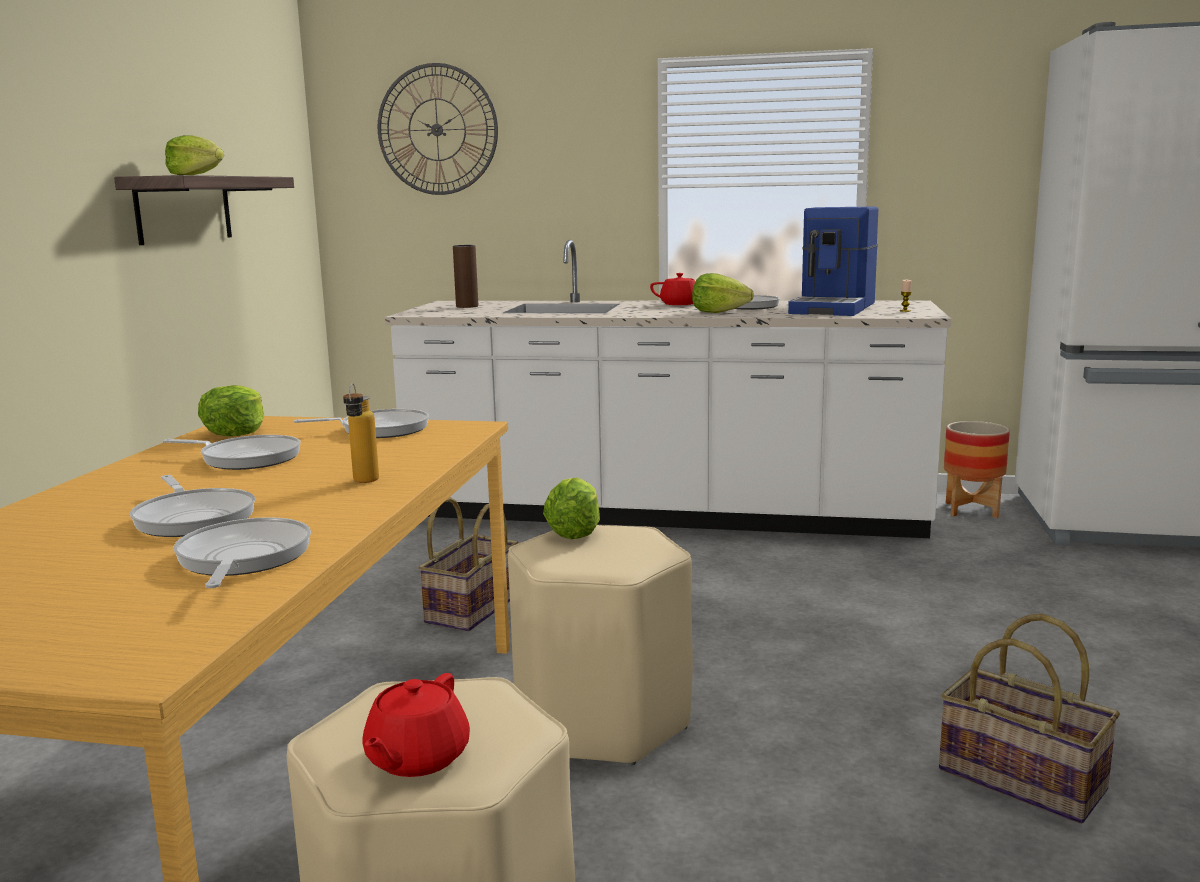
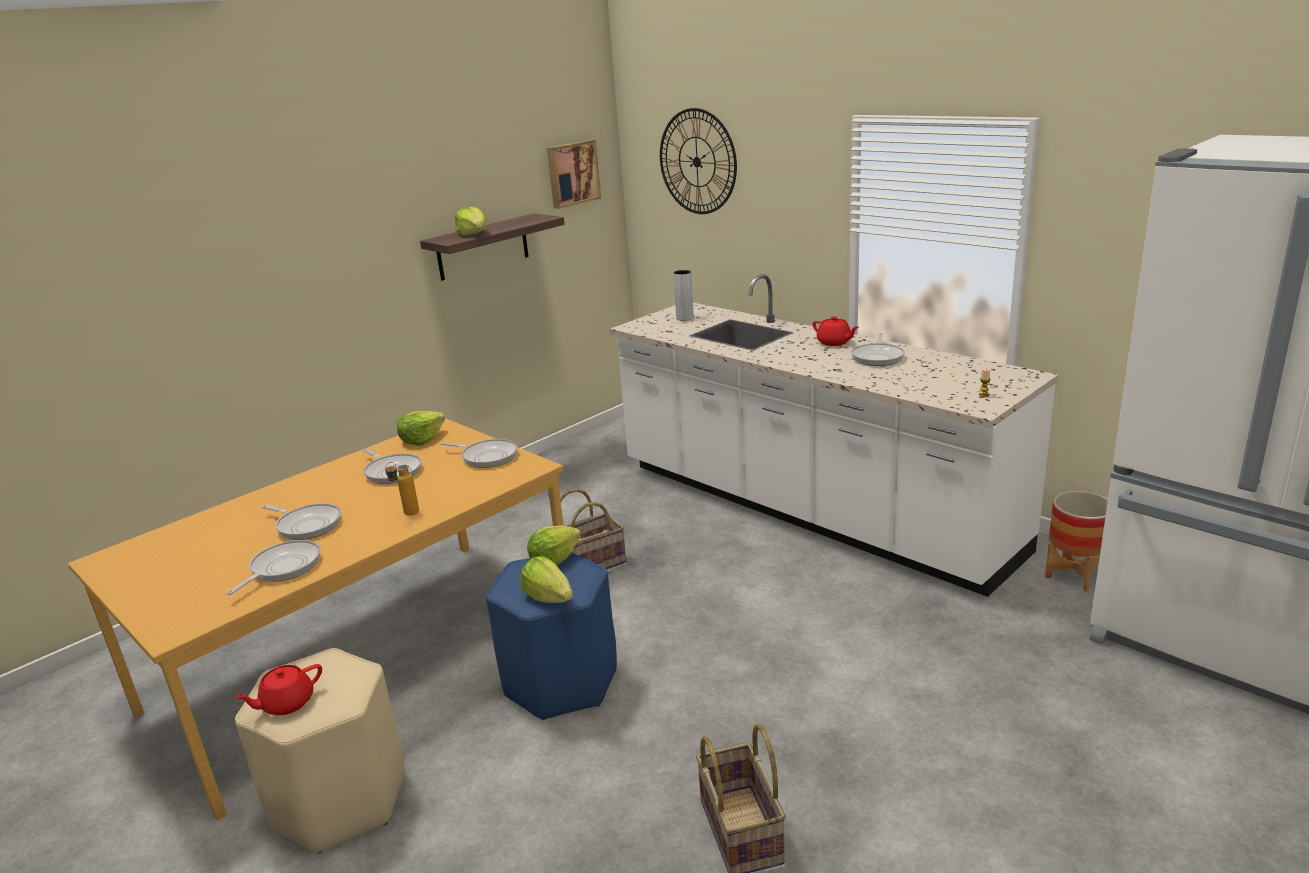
camera: 35 degrees right, 10 degrees up
(194, 518) = (307, 525): frying pan -> frying pan turned 60 degrees counterclockwise
(269, 138) = (572, 173): none -> picture
(467, 306) = (685, 318): brown vase -> grey vase
(602, 722) = (561, 683): beige stool -> blue stool
(718, 312) = (833, 366): lettuce -> lettuce (549, 597)
(834, 308) = (936, 377): coffee machine -> none

